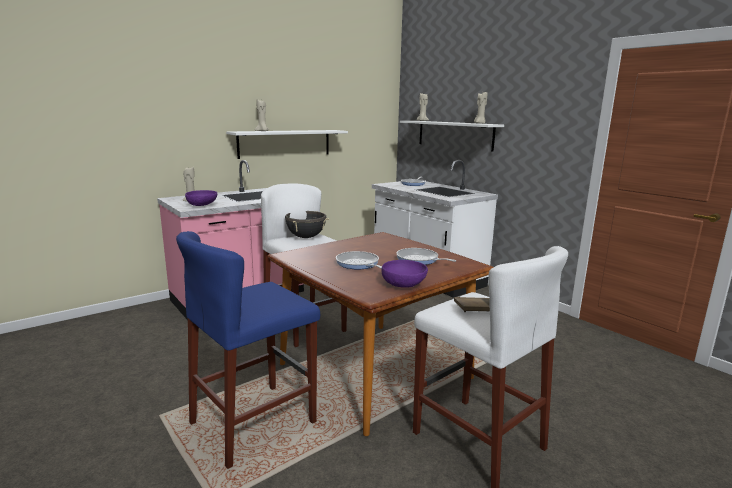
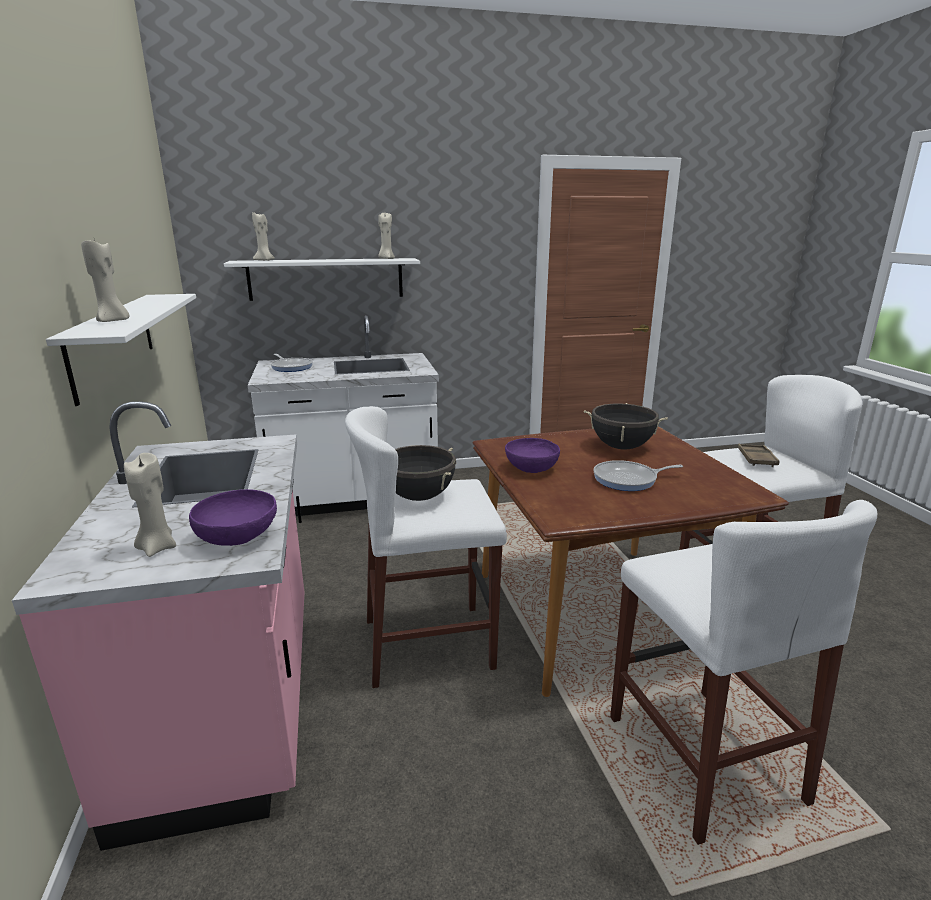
camera: 65 degrees left, 5 degrees up
(253, 422) = (702, 757): blue stool -> white stool
(404, 284) = (714, 471): purple bowl -> purple bowl (531, 468)
(419, 260) = (621, 447): frying pan -> black cooking pot

